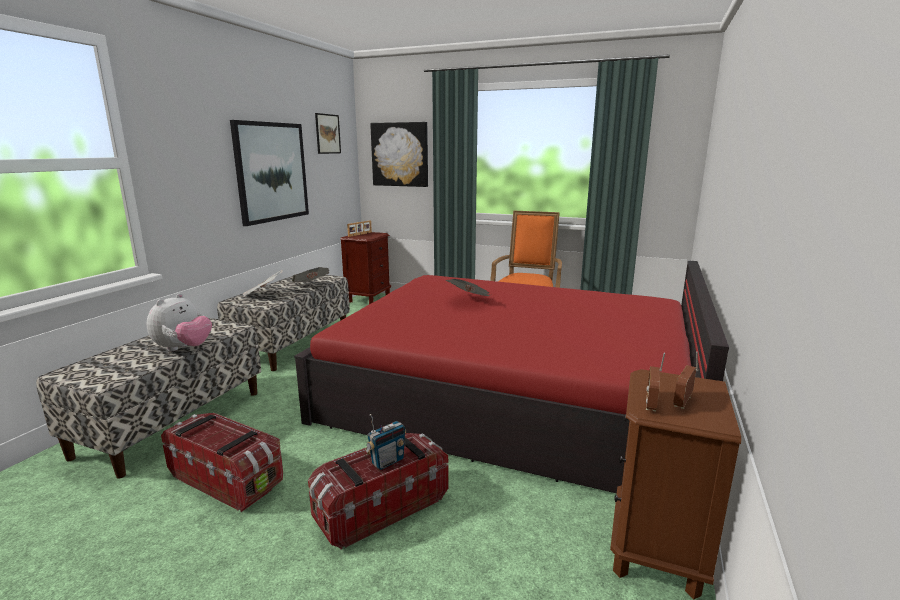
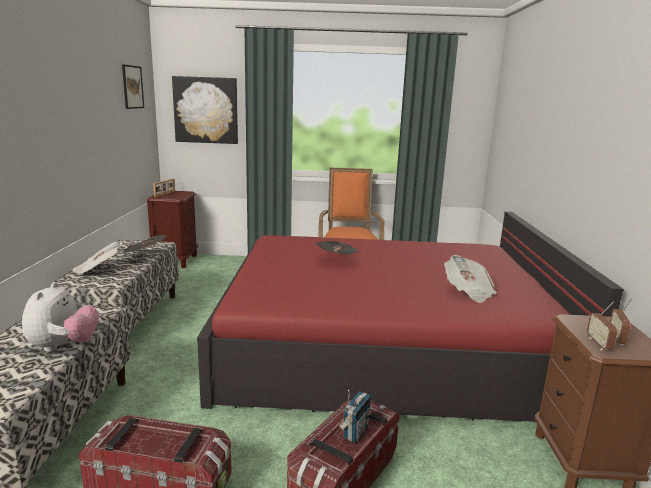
camera: 20 degrees left, 0 degrees up
(271, 172) = (88, 130): picture -> none
(582, 341) = (468, 292): none -> newspaper

